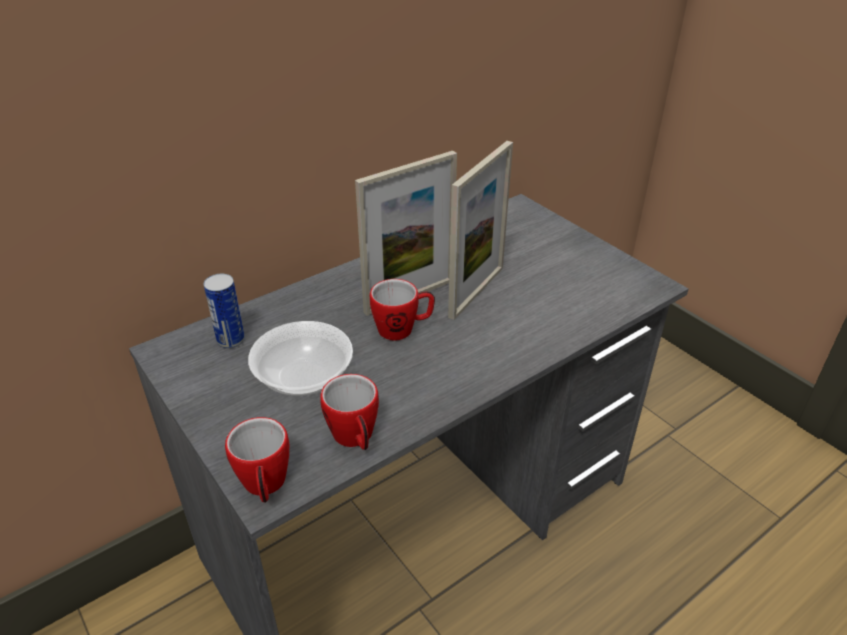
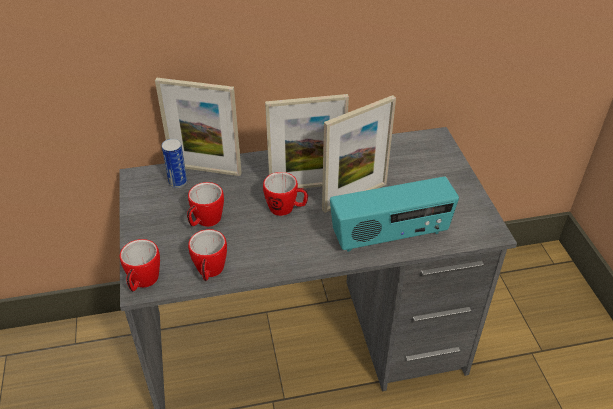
camera: 25 degrees right, 5 degrees up
(260, 314) = (205, 169): none -> picture frame
(304, 377) = (205, 222): bowl -> mug
(551, 322) = (390, 236): none -> radio

